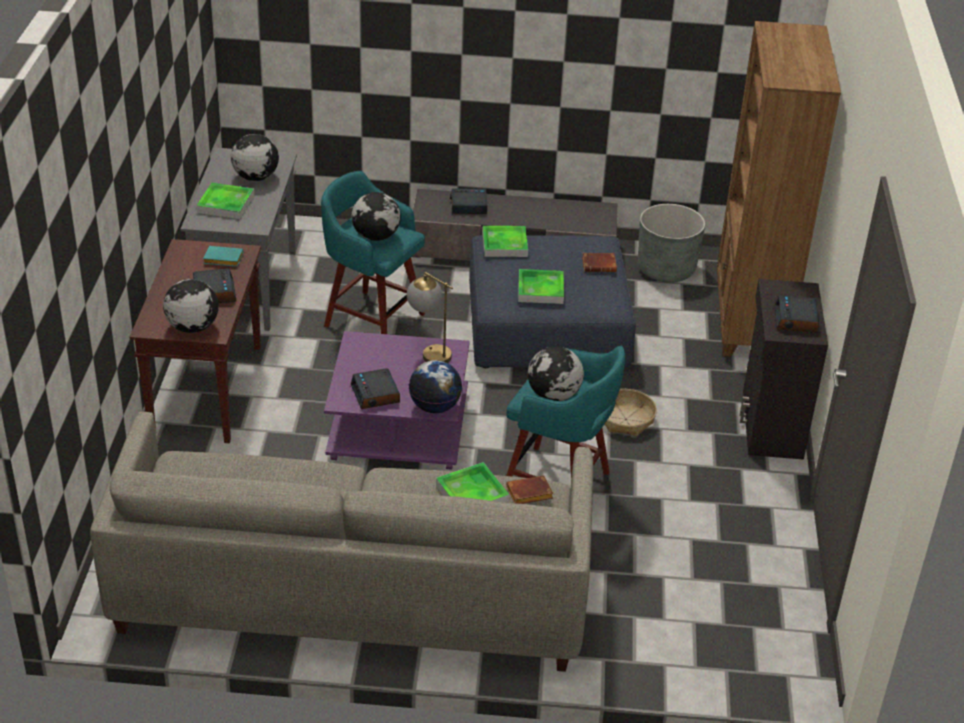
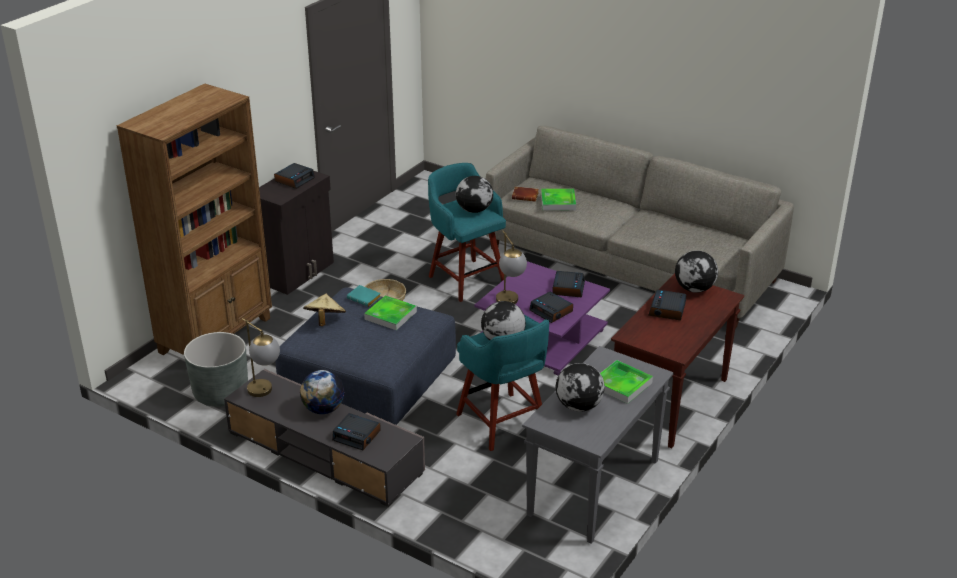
camera: 150 degrees left, 5 degrees down
(222, 260) = (649, 333): turquoise book -> turquoise book (365, 298)
(374, 357) = (551, 311): none -> alarm clock
(435, 407) = (534, 271): globe -> globe (323, 409)
(504, 244) = (379, 359): tray -> none
(587, 216) = (265, 393): none -> table lamp
(599, 265) = (325, 321): brown book -> beige hat

